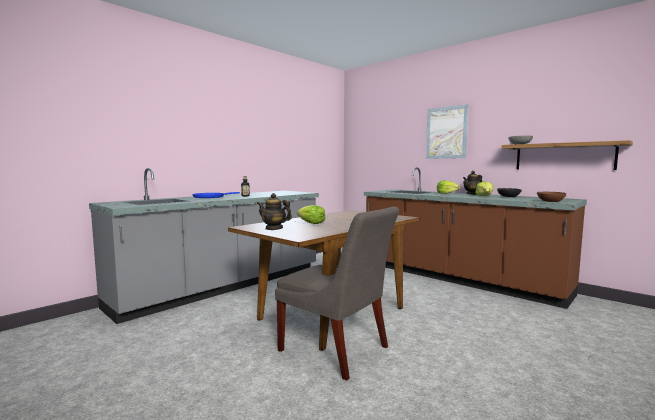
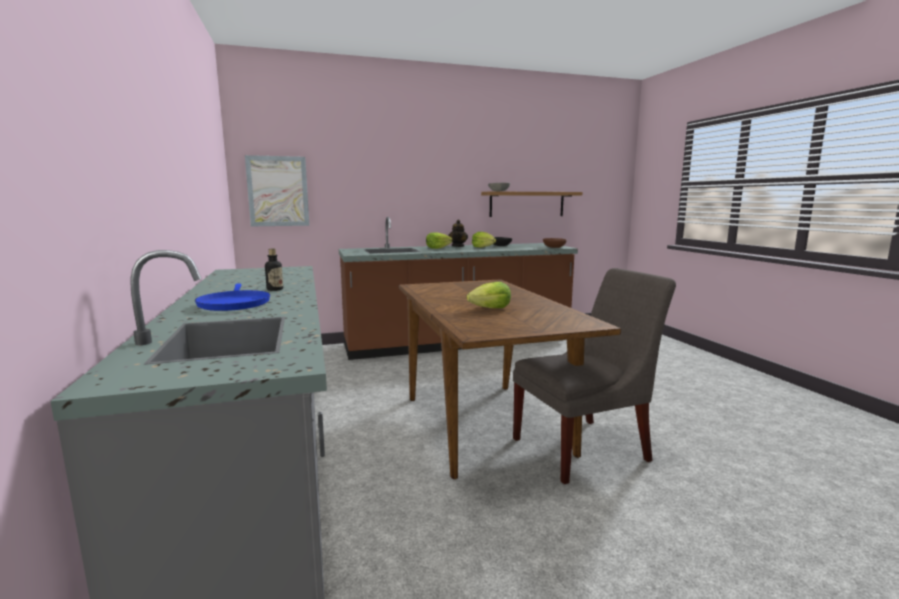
camera: 60 degrees left, 5 degrees up
(274, 228) = (512, 325): teapot -> none
(446, 132) = (412, 172): picture -> picture (278, 191)

